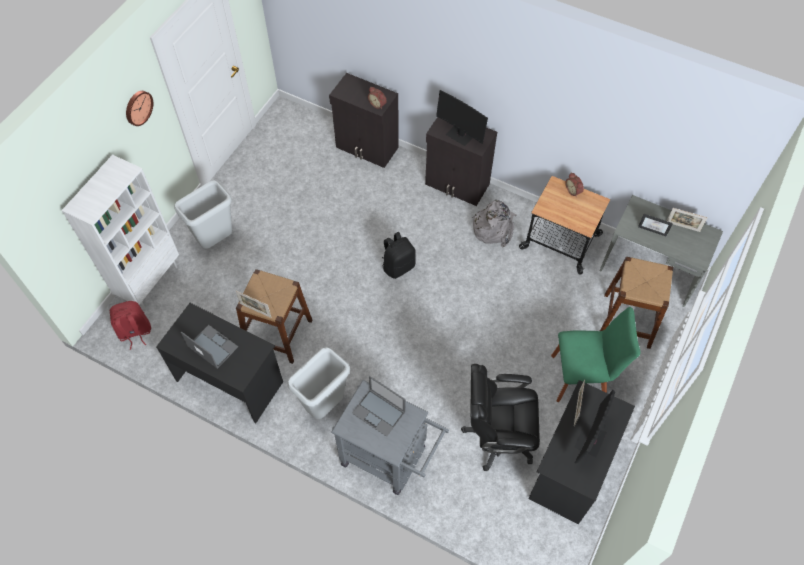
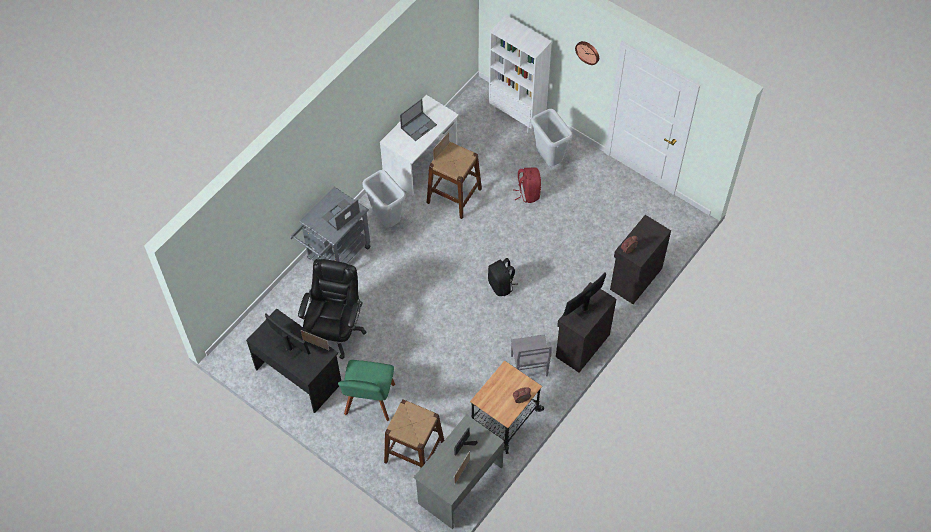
camera: 100 degrees right, 0 degrees up
(135, 332) = (474, 106): red backpack -> red backpack (528, 193)
(230, 380) = (421, 162): black desk -> white desk
(494, 228) = (528, 366): grey backpack -> grey chair

